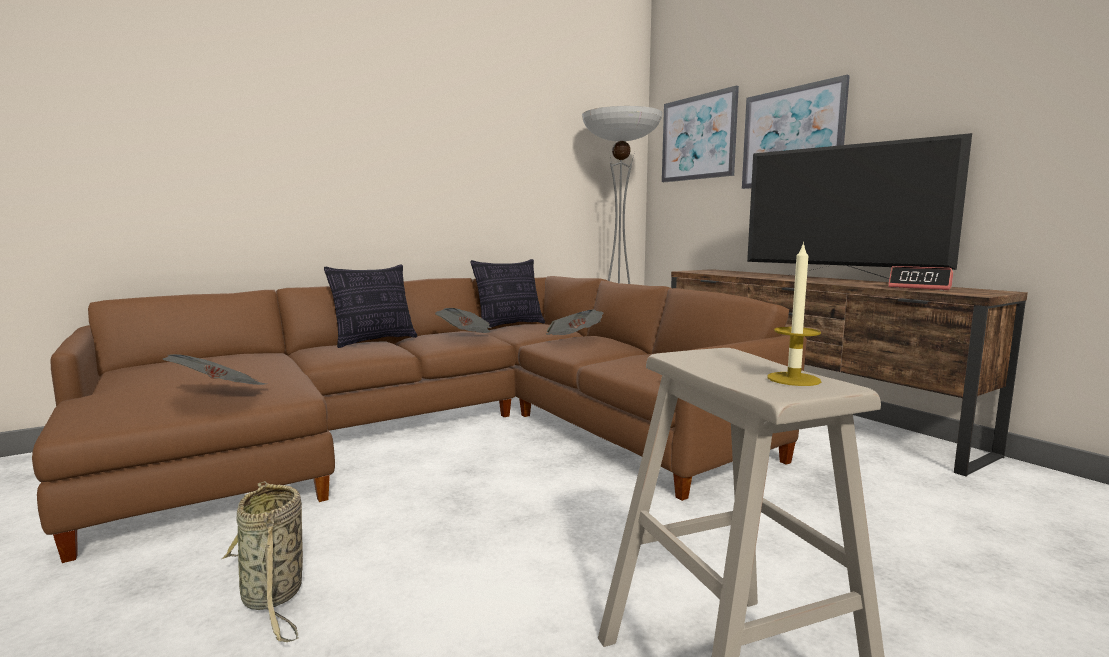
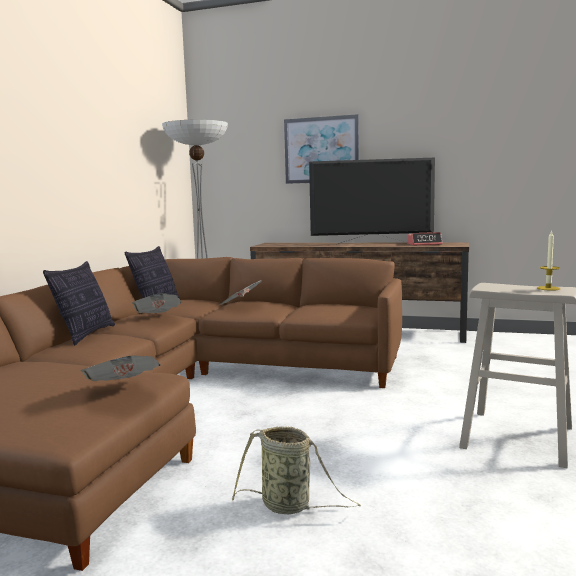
camera: 40 degrees left, 0 degrees up
(698, 138) = (241, 144): picture -> none

